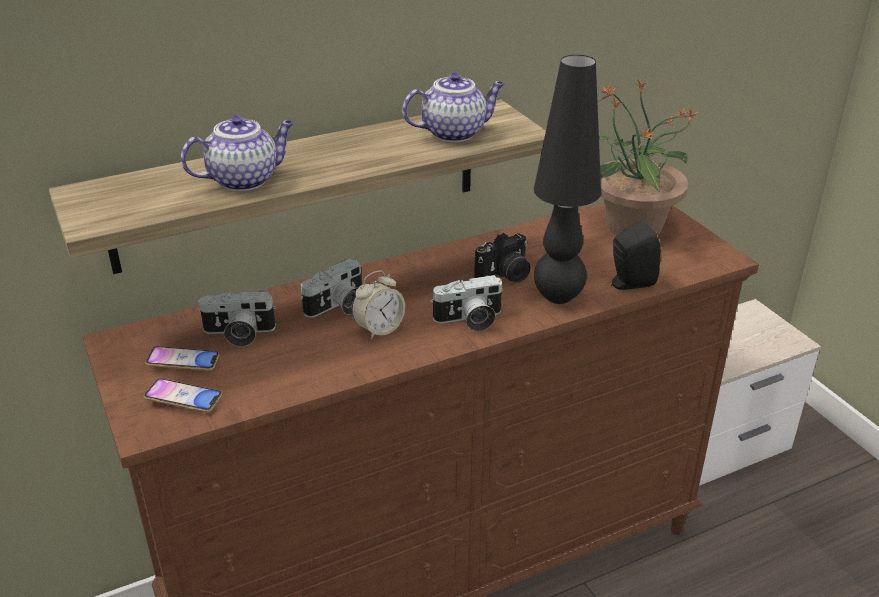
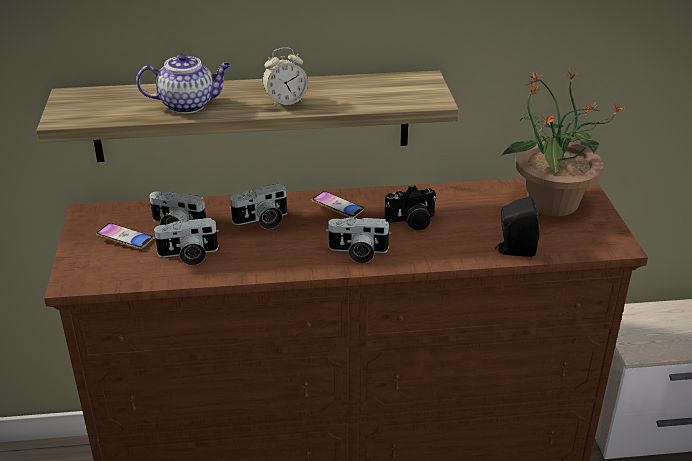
camera: 20 degrees right, 0 degrees up
(184, 399) = (109, 266): phone -> phone (337, 208)
(275, 365) = (188, 256): none -> camera
(379, 329) = (282, 245): alarm clock -> alarm clock (285, 101)
(454, 133) = (377, 93): teapot -> none
(558, 297) = (443, 249): black table lamp -> none

